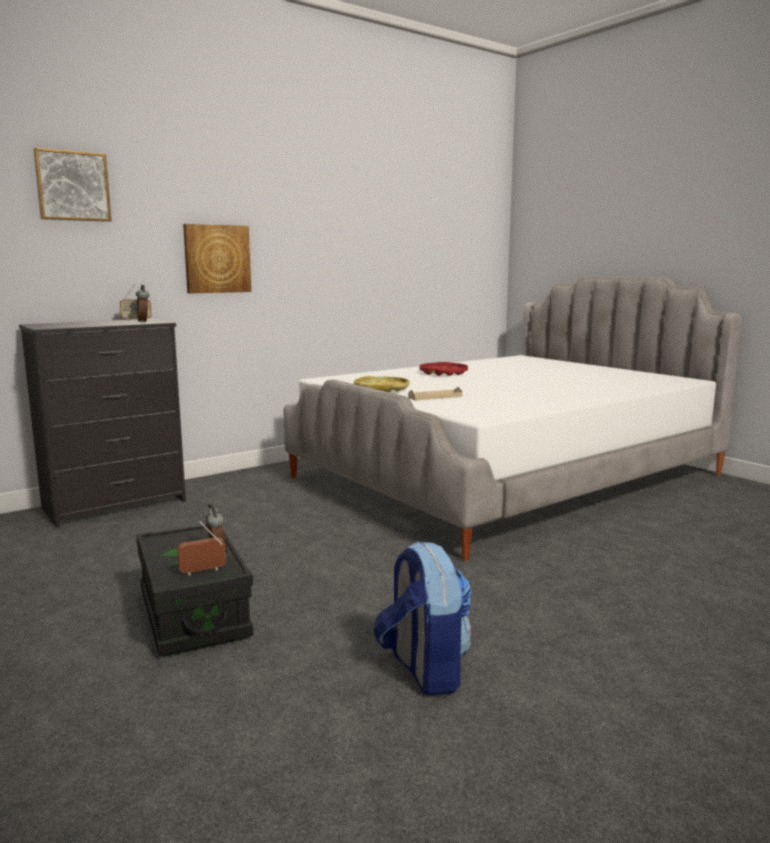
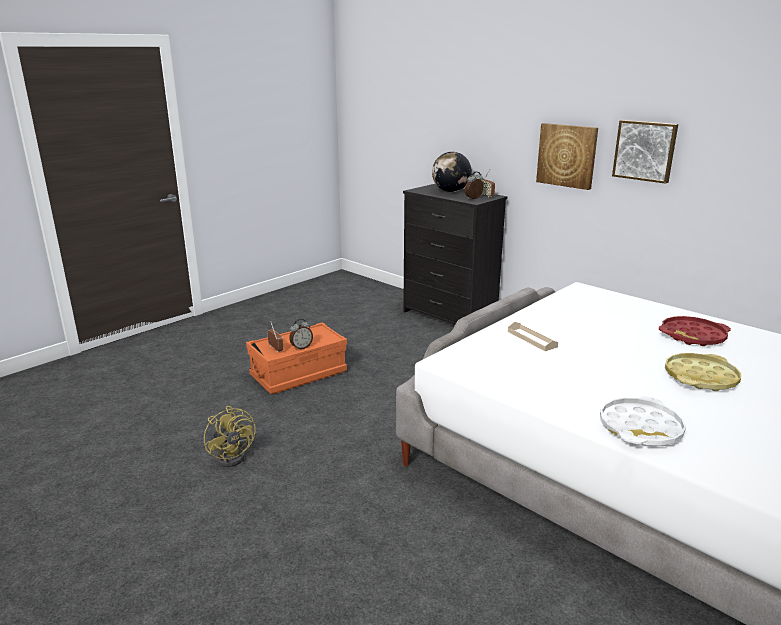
camera: 80 degrees right, 10 degrees up
(72, 186) = (475, 92): picture -> picture (645, 150)
(85, 323) = (450, 191): none -> globe
(193, 613) = (298, 374): black storage box -> orange storage box
(381, 389) = (553, 315): yellow tray -> yellow tray (700, 377)
(423, 670) = (233, 455): backpack -> yellow fan
(592, 393) = (640, 428): none -> white tray

